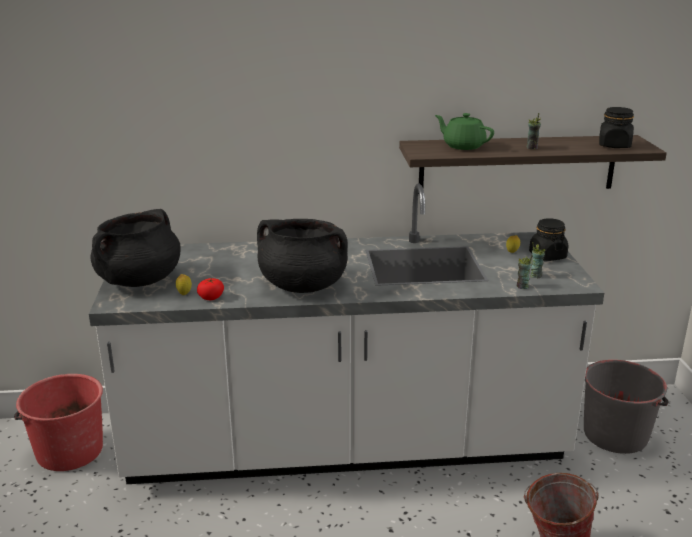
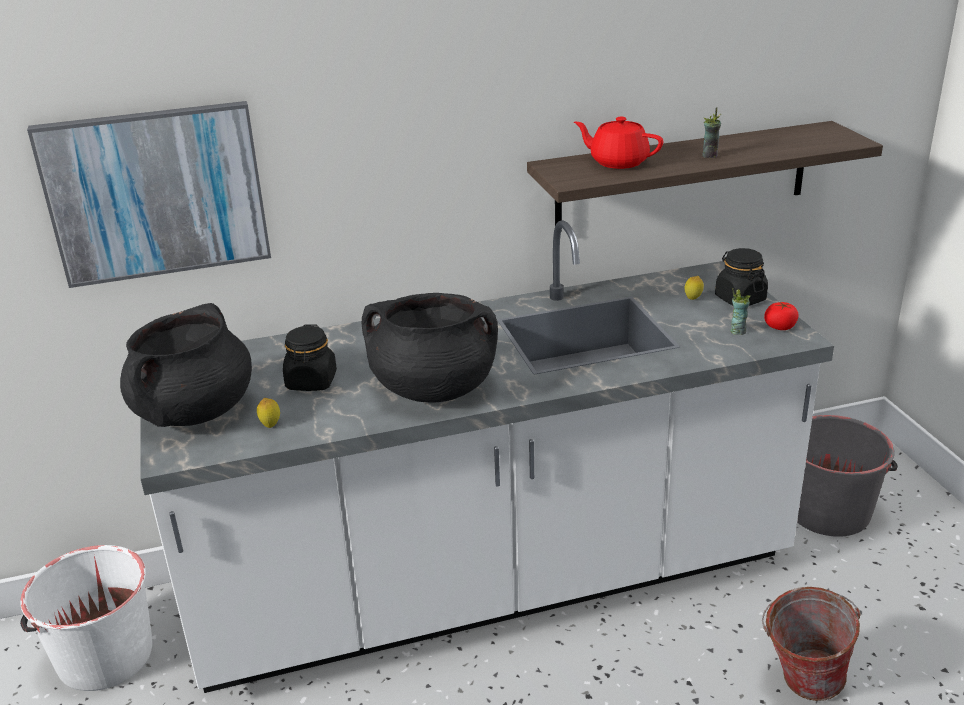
camera: 10 degrees left, 5 degrees up
(69, 451) = (104, 656): red bucket -> white bucket
(140, 134) = (156, 193): none -> picture
(211, 297) = (311, 425): tomato -> tomato (780, 326)
(463, 146) = (618, 162): green teapot -> red teapot
(522, 286) = (727, 350): cup -> none
(614, 145) = (813, 141): black jar -> black jar (311, 381)

